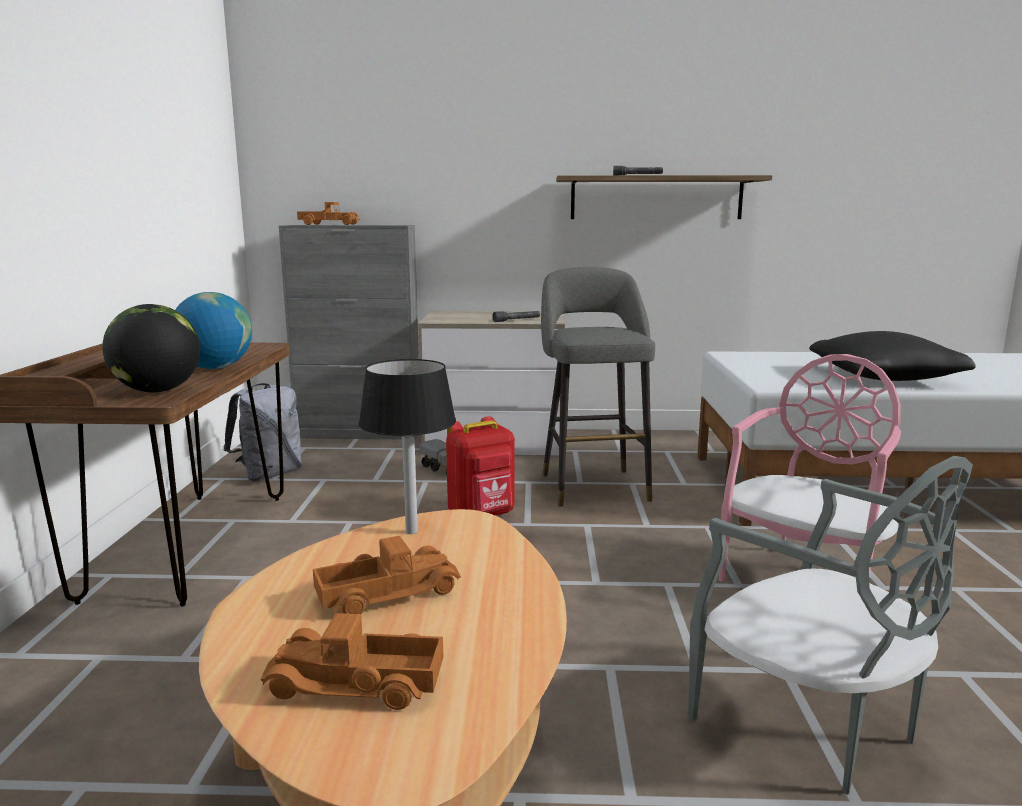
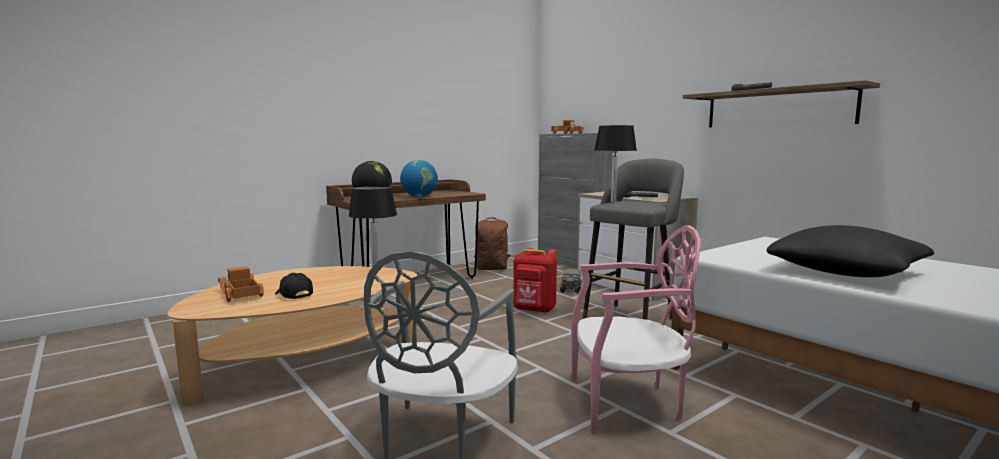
camera: 50 degrees right, 5 degrees down
(269, 475) = (492, 269): grey backpack -> brown backpack
(386, 593) = (313, 282): toy truck -> none
(455, 630) = (293, 295): none -> black cap
(576, 332) = (613, 201): none -> black table lamp

